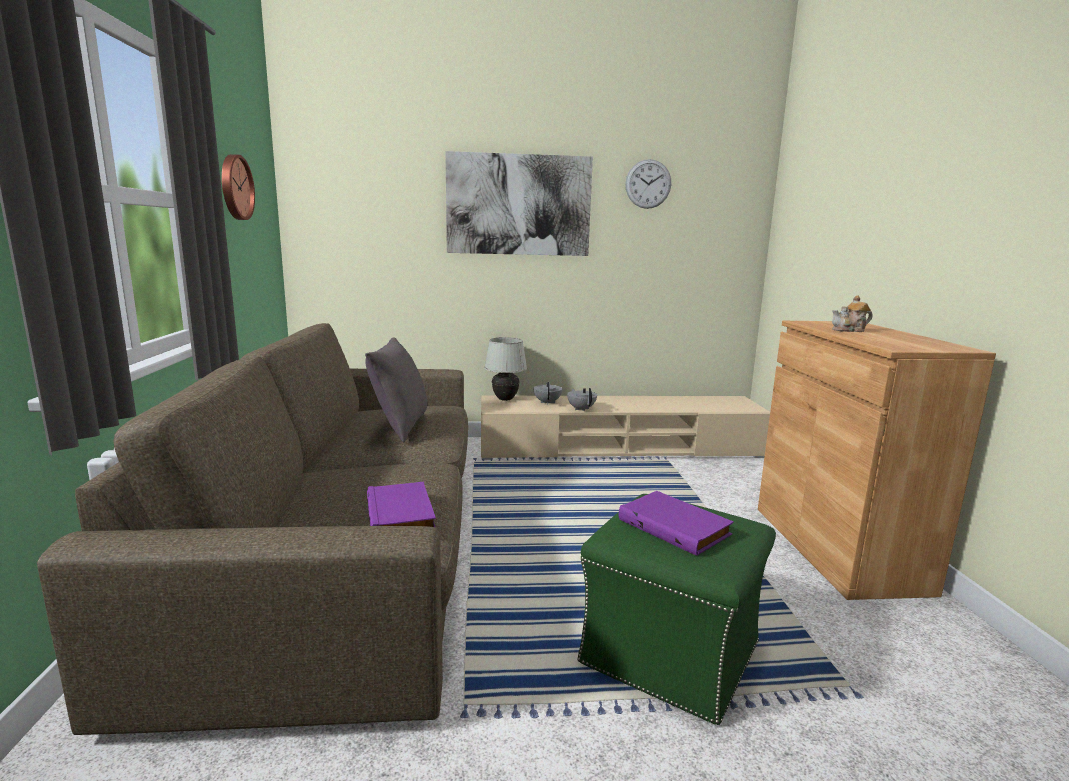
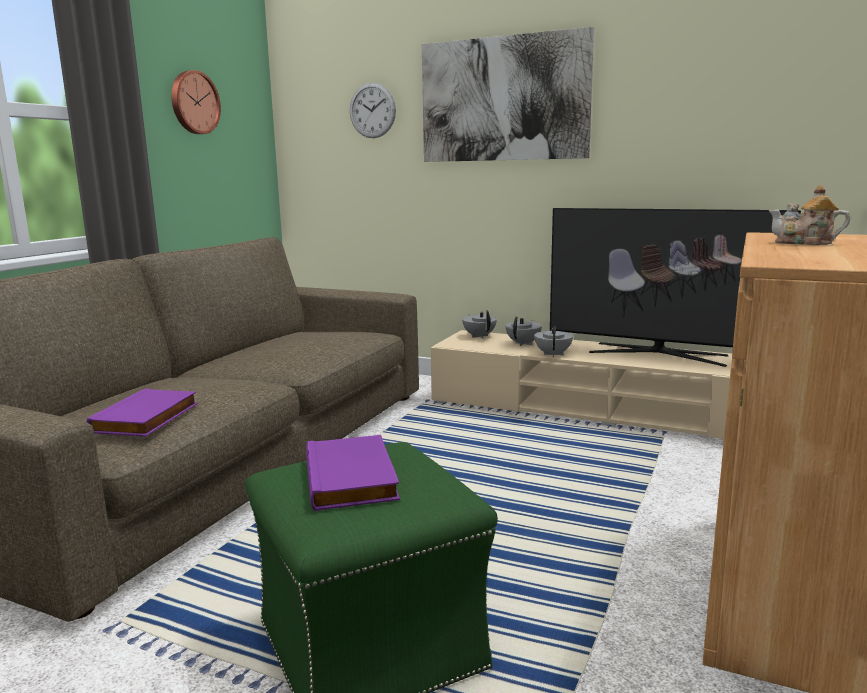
camera: 30 degrees right, 0 degrees up
(399, 427) = (289, 346): grey pillow -> none
(505, 399) = (479, 336): white table lamp -> grey teapot
(646, 401) = (657, 354): none -> television
(648, 184) = (673, 54): wall clock -> wall clock (372, 110)

